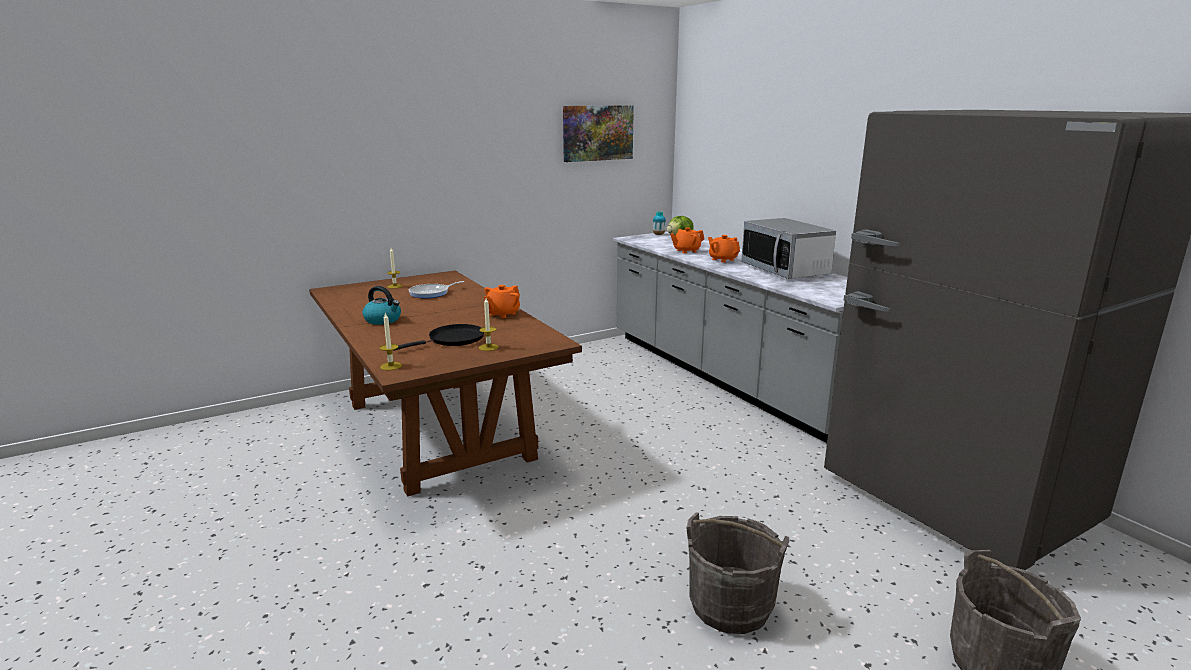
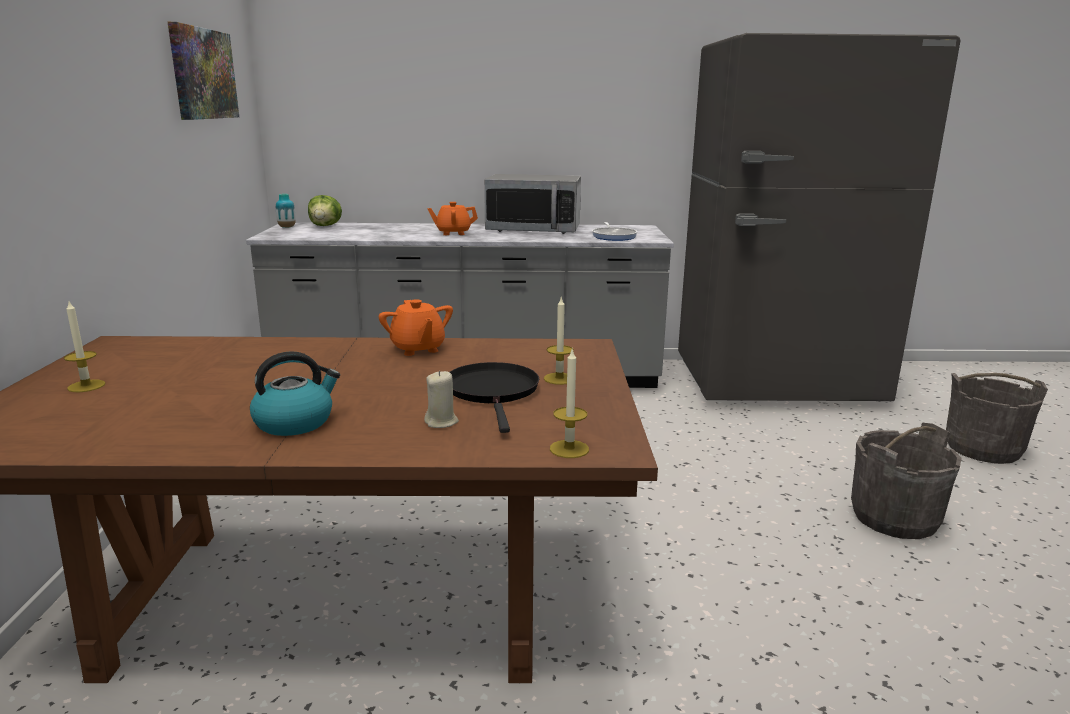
camera: 60 degrees left, 0 degrees up
(404, 340) = (441, 422): none -> beige candle
(431, 293) = (206, 369): frying pan -> frying pan (614, 236)
(686, 251) = (388, 234): orange teapot -> none

